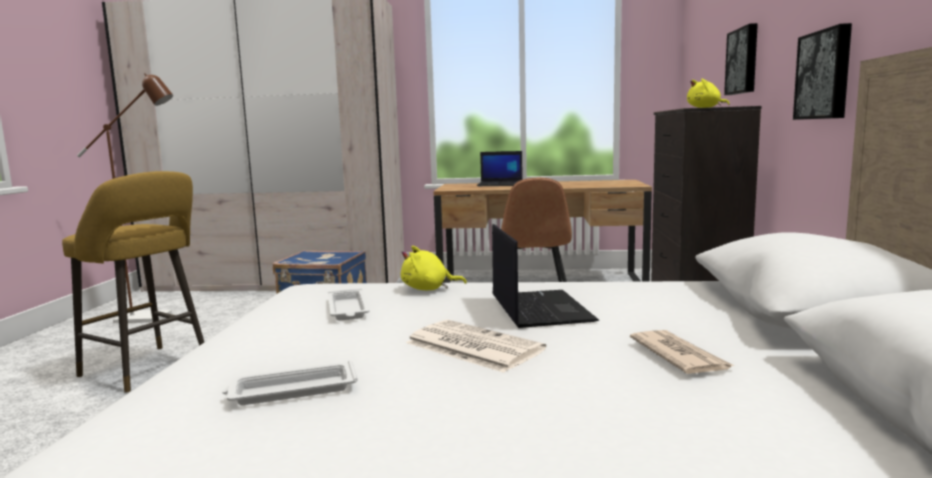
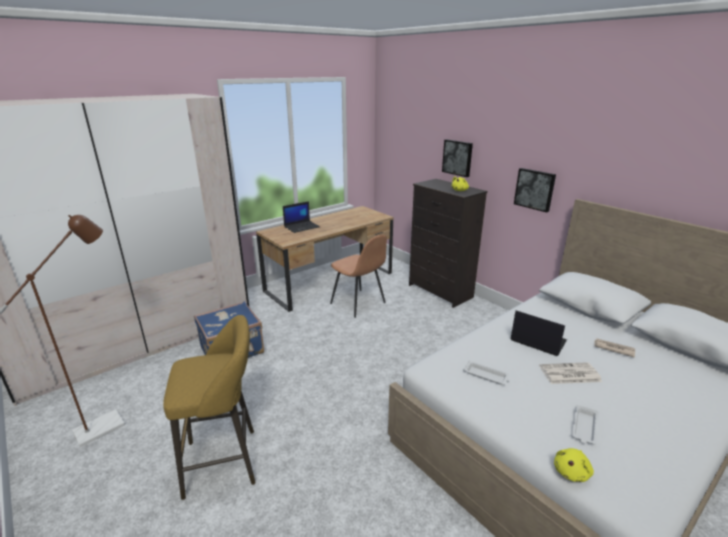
camera: 45 degrees left, 15 degrees up
(428, 289) = (476, 345): yellow plush toy -> yellow plush toy (571, 472)

